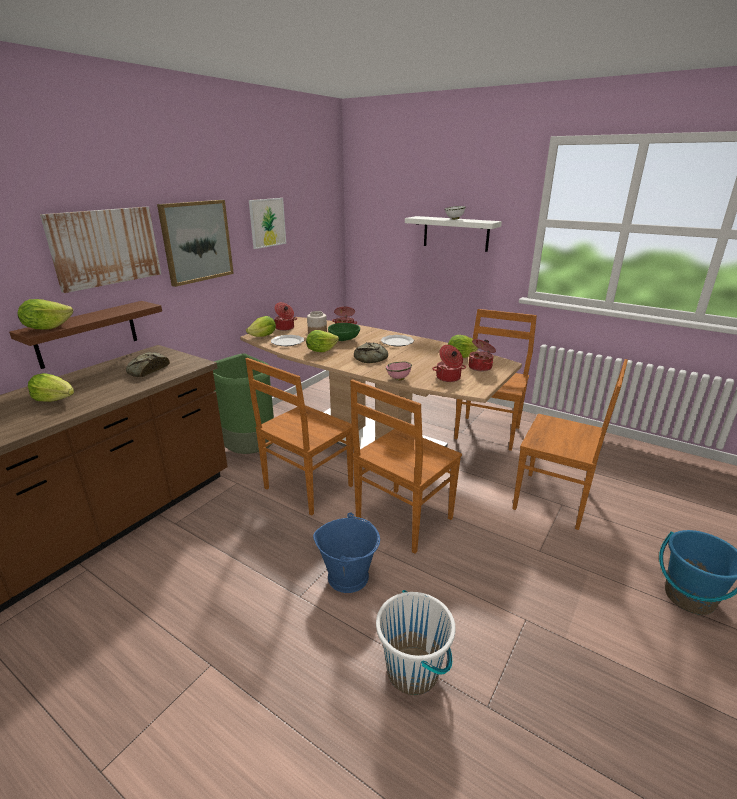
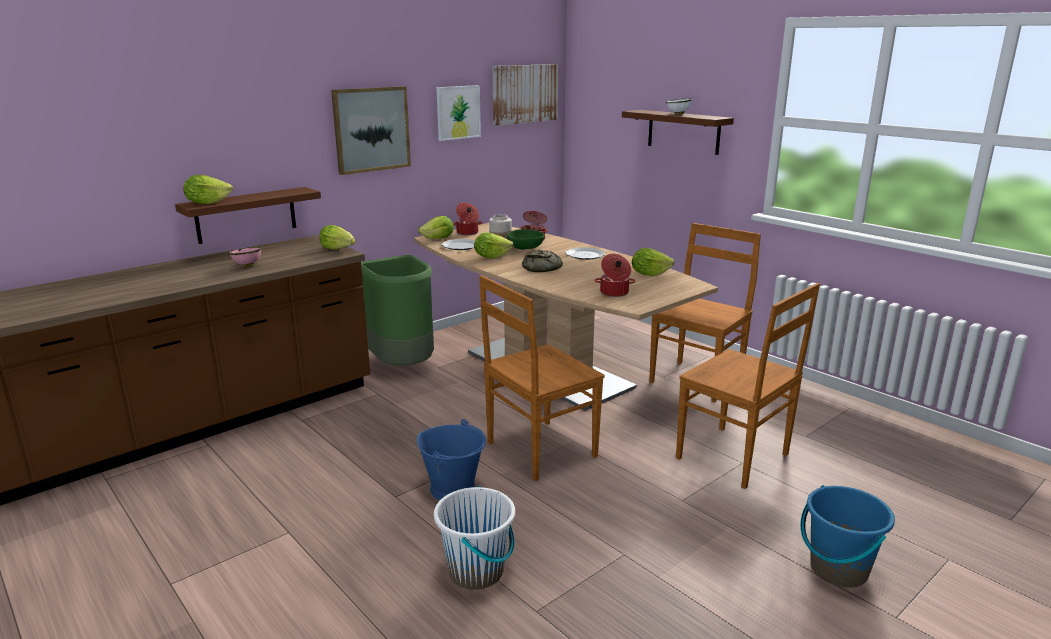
camera: 15 degrees right, 5 degrees down
(55, 399) = (203, 270): lettuce -> lettuce (338, 249)
(105, 247) = (274, 130): picture -> picture (524, 94)
(147, 370) = (294, 255): bread -> none
(306, 488) = (449, 408): brown chair -> none
(398, 379) = (556, 289): pink bowl -> pink bowl (247, 266)
(455, 233) = (683, 131): white shelf -> brown shelf
(480, 367) = (662, 286): cooking pot -> none

